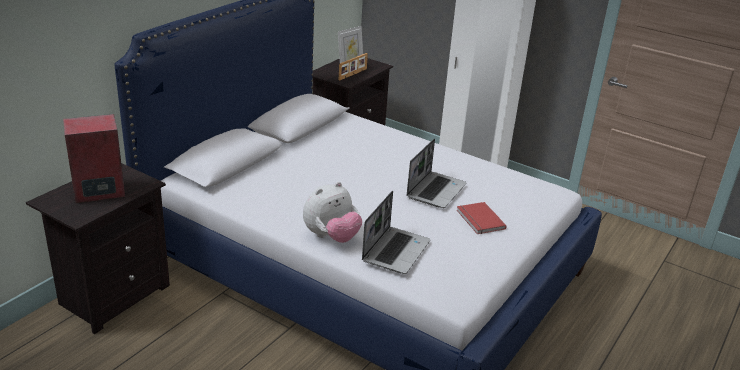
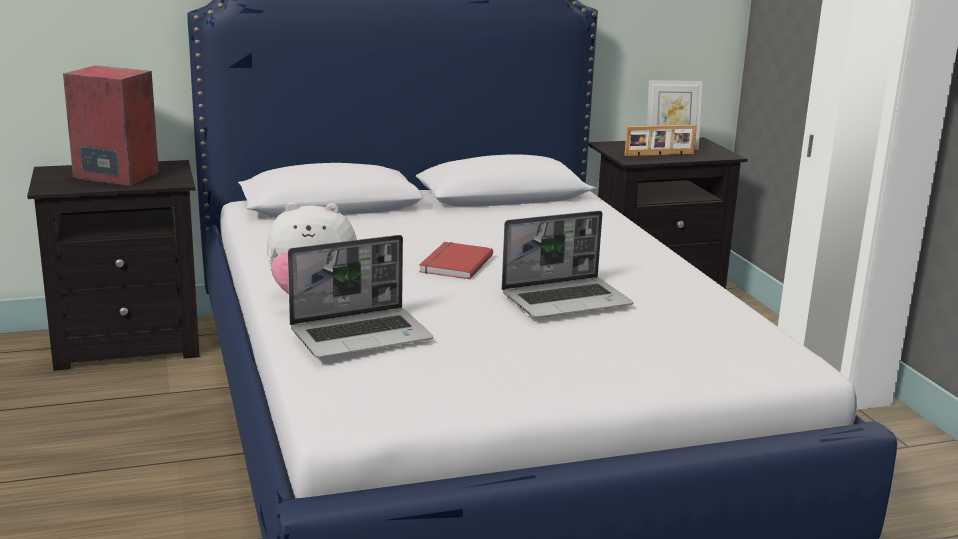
camera: 40 degrees right, 10 degrees down
(479, 220) = (572, 349): red book -> red book (454, 263)

